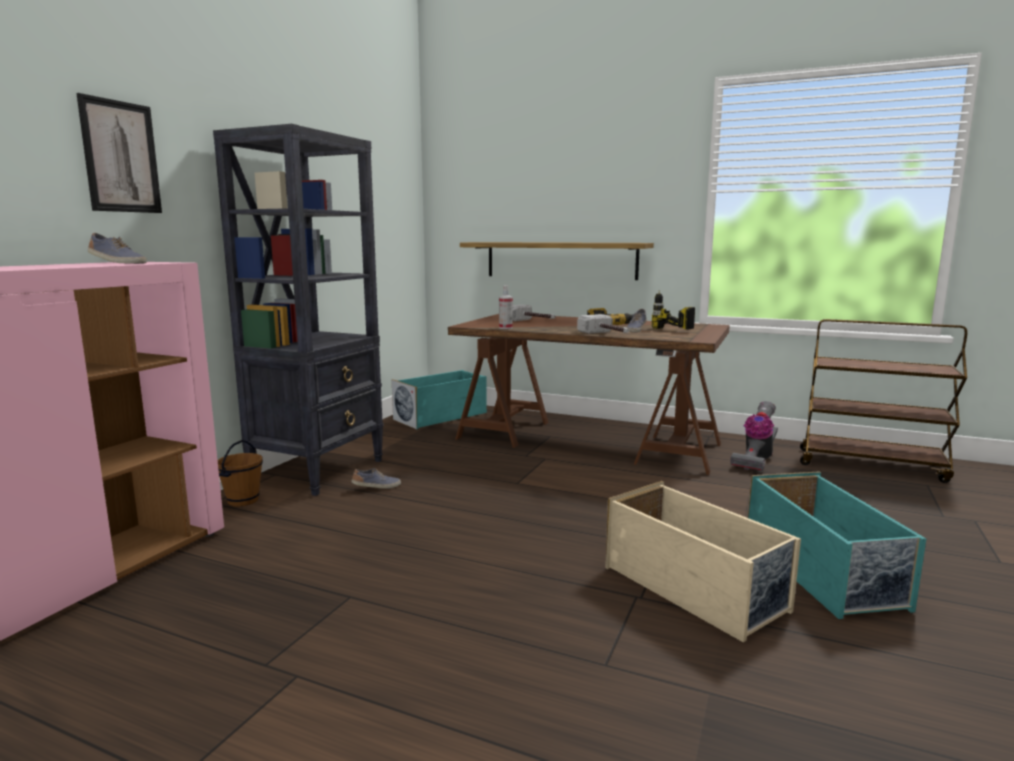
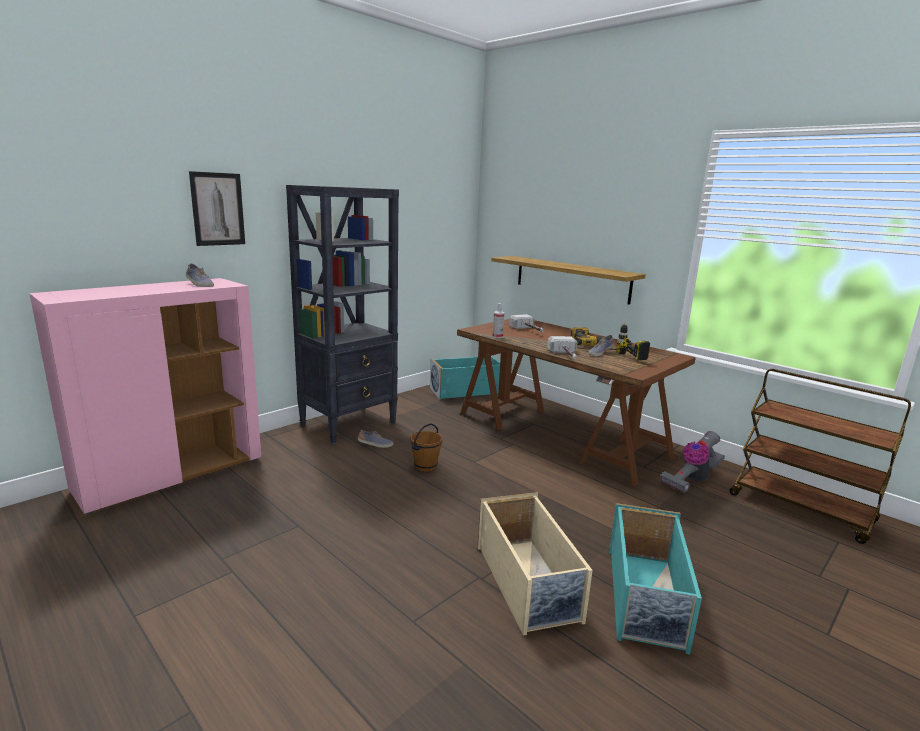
camera: 20 degrees right, 5 degrees up
(242, 500) = (287, 438): brown bucket -> brown bucket (425, 466)

